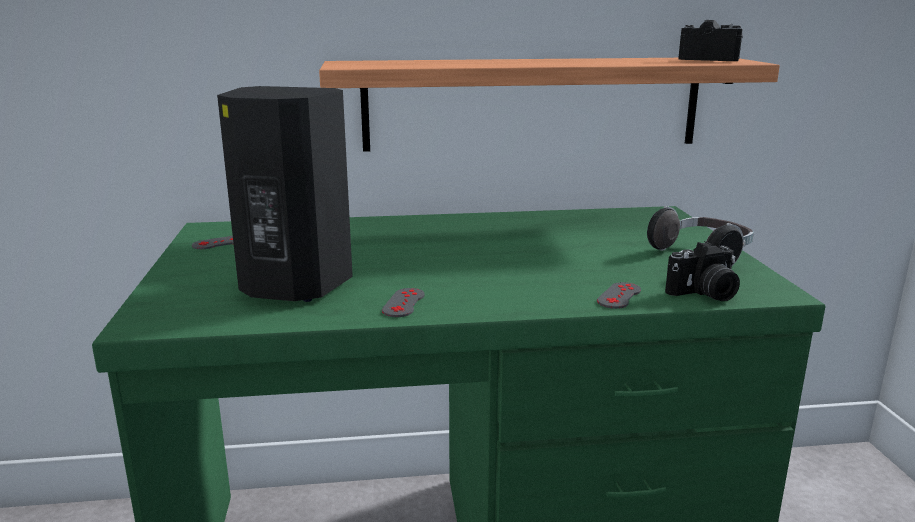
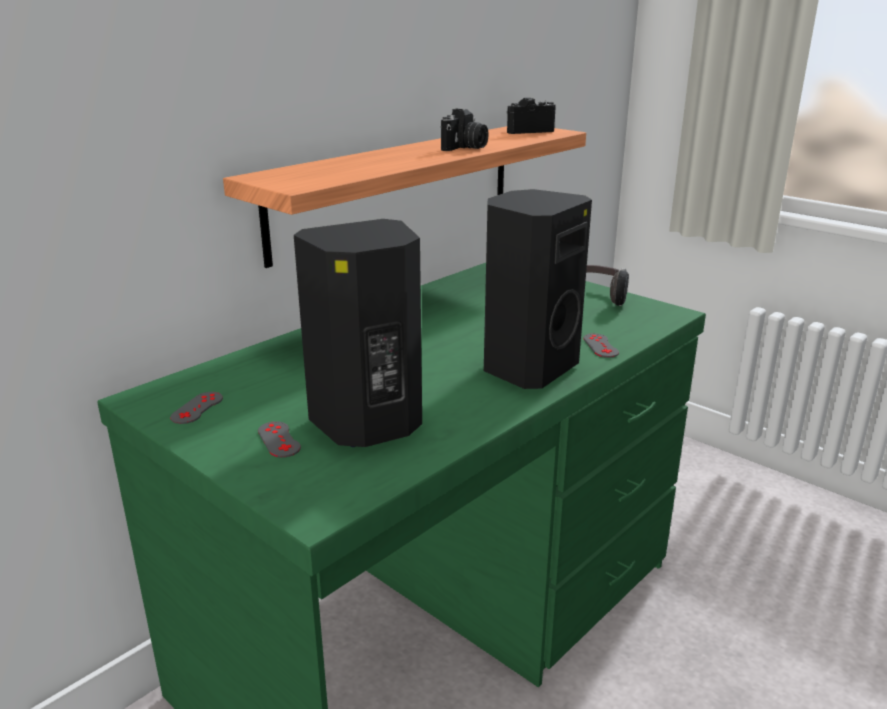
camera: 40 degrees left, 5 degrees up
(403, 303) = (482, 404): grey game controller -> grey game controller (279, 439)
(503, 291) = (527, 368): none -> black speaker
(705, 294) = (641, 327): camera -> camera (465, 148)

